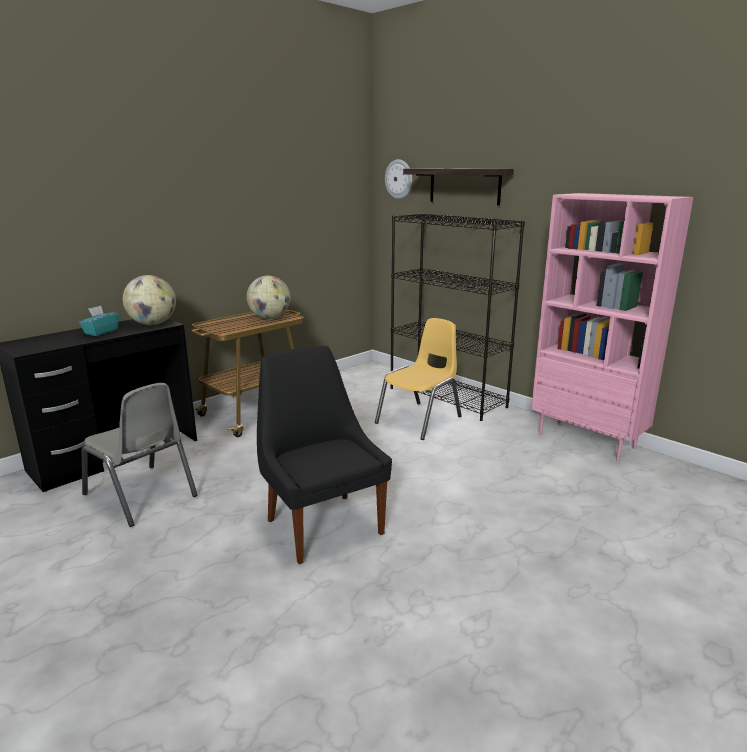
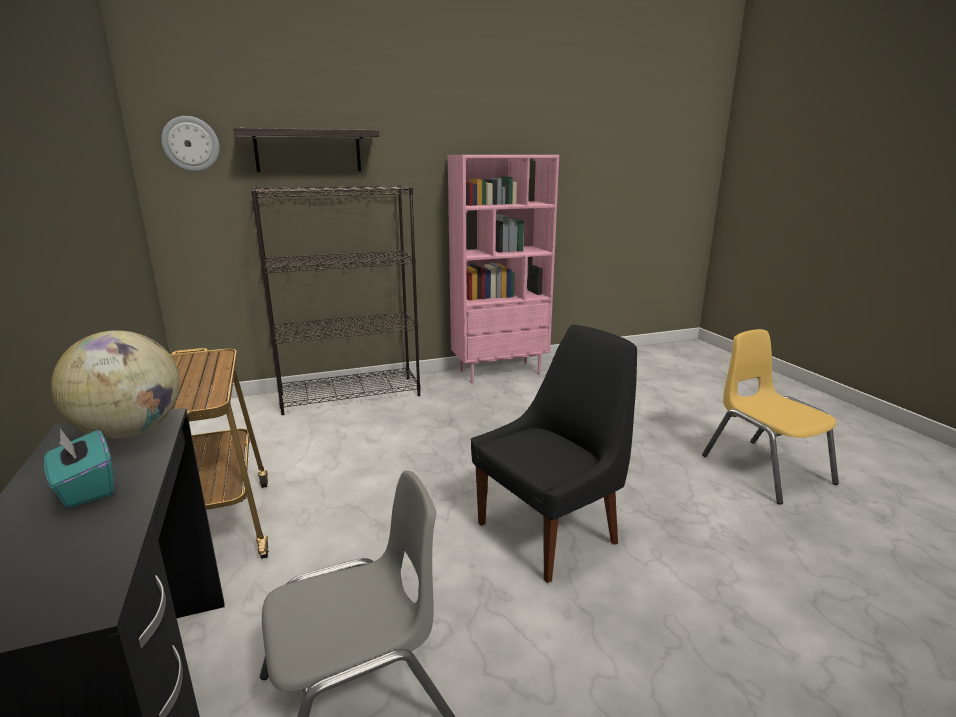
camera: 65 degrees left, 0 degrees up
(270, 318) = (193, 366): globe -> none
(322, 525) = (551, 531): black chair -> black chair turned 150 degrees clockwise
(420, 420) = (382, 421): yellow chair -> yellow chair (765, 469)

